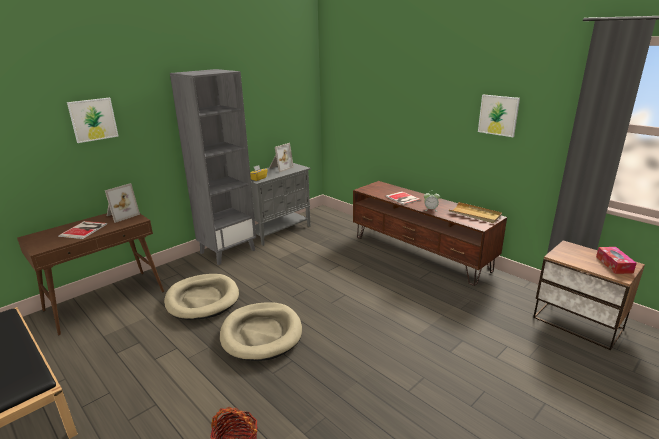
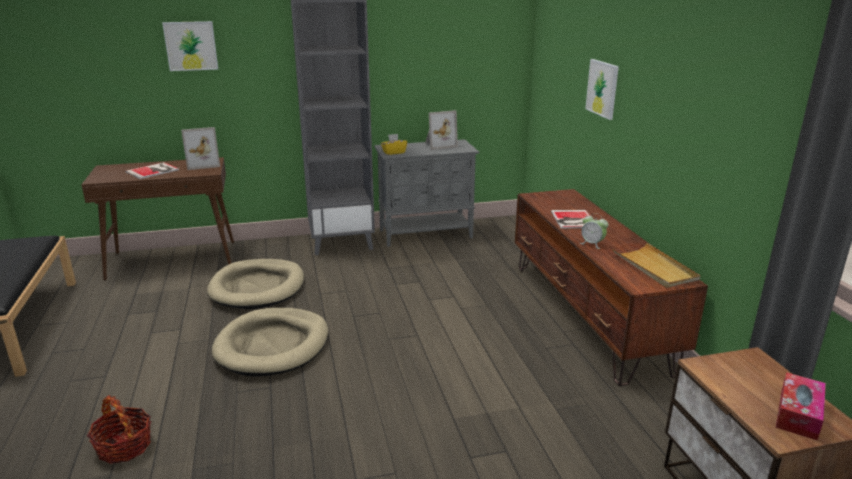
camera: 30 degrees right, 0 degrees up
(498, 115) = (716, 99): picture -> picture (602, 88)

